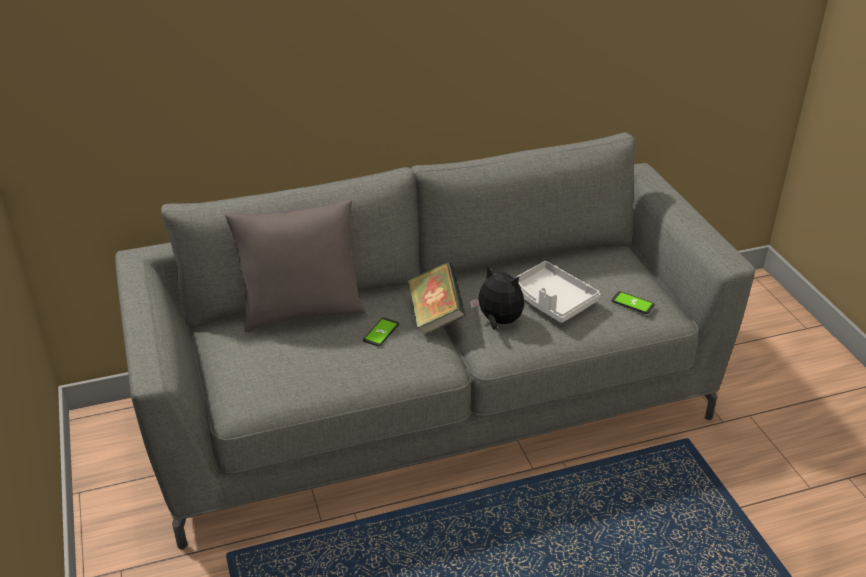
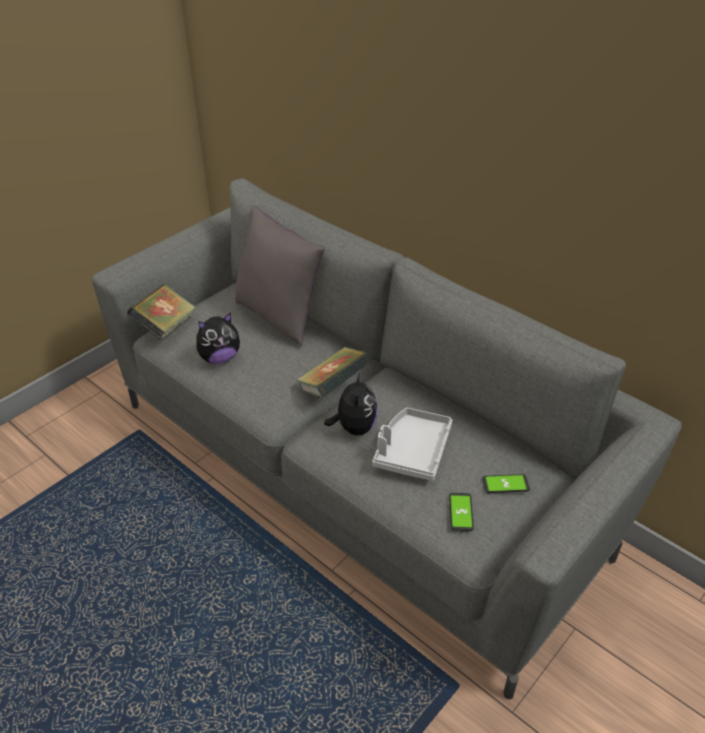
camera: 60 degrees right, 5 degrees up
(233, 394) = (165, 327): none -> book
(327, 370) = (219, 358): none -> plush toy
(381, 332) = (284, 365): phone -> phone (505, 484)

